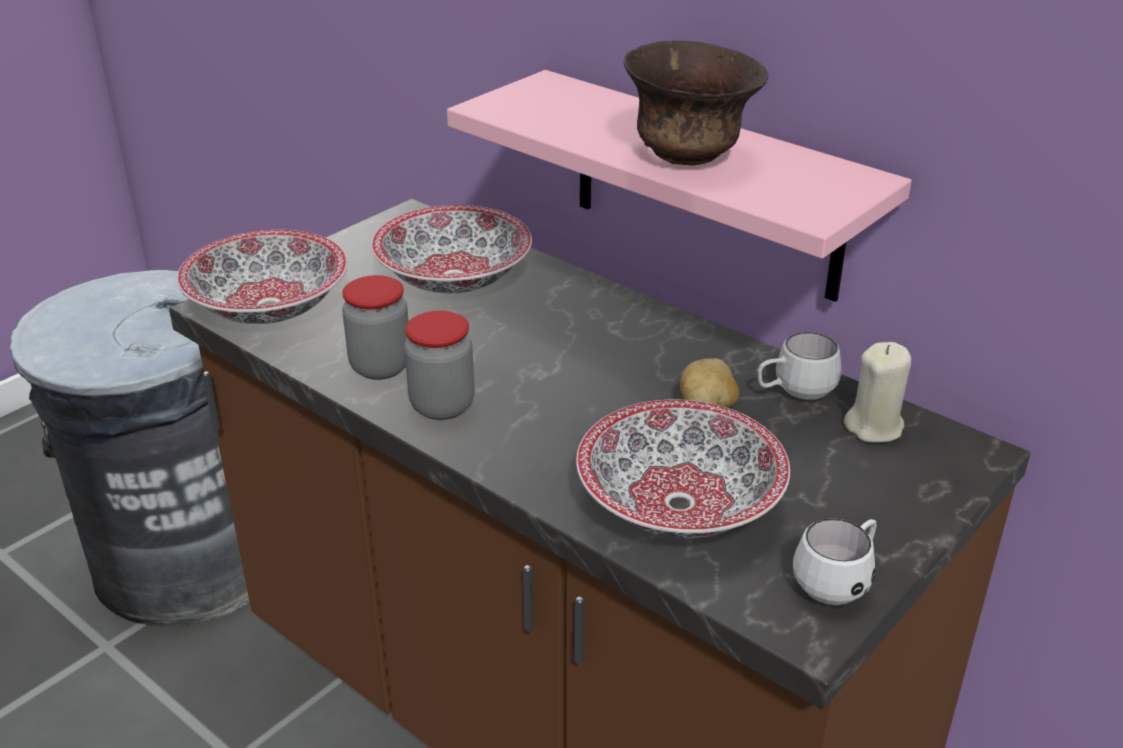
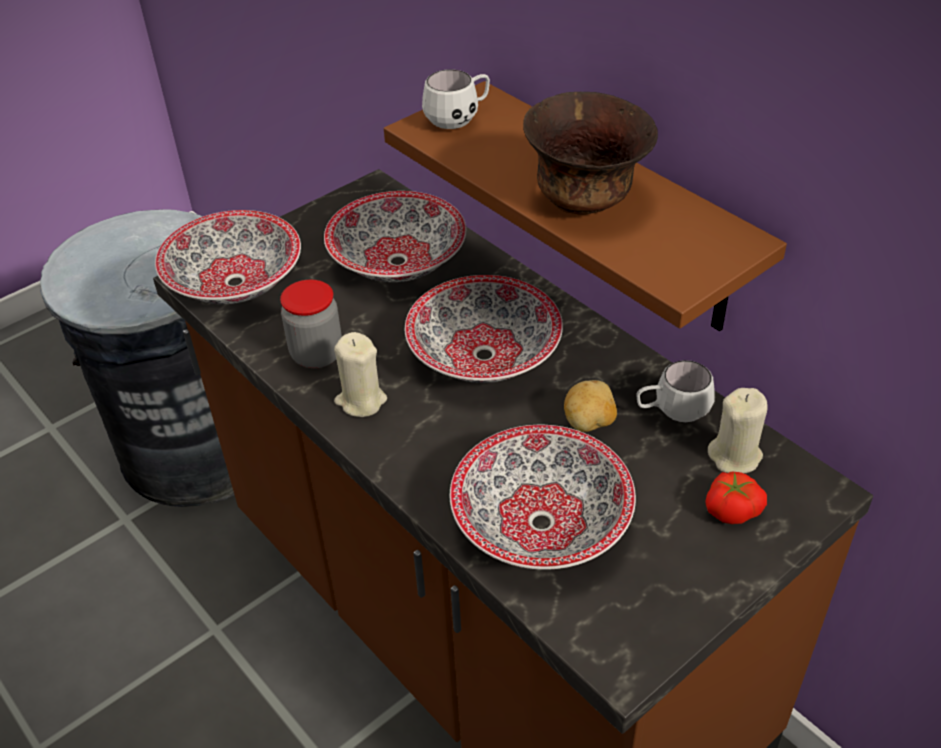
camera: 10 degrees right, 10 degrees up
(442, 406) = (361, 400): jar -> beige candle
(572, 355) = (483, 354): none -> bowl
(705, 186) = (615, 209): pink shelf -> brown shelf
(838, 582) = (660, 617): white mug -> white mug (459, 119)
(885, 475) = (731, 508): none -> tomato

